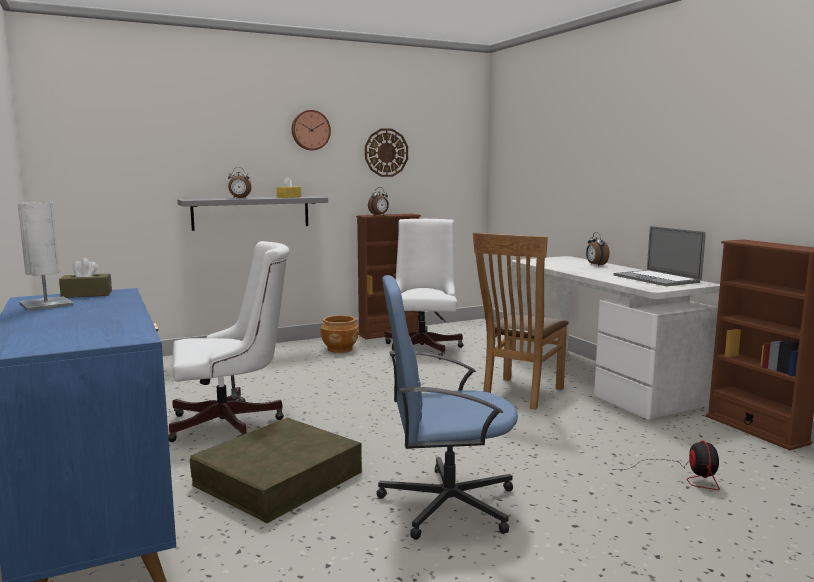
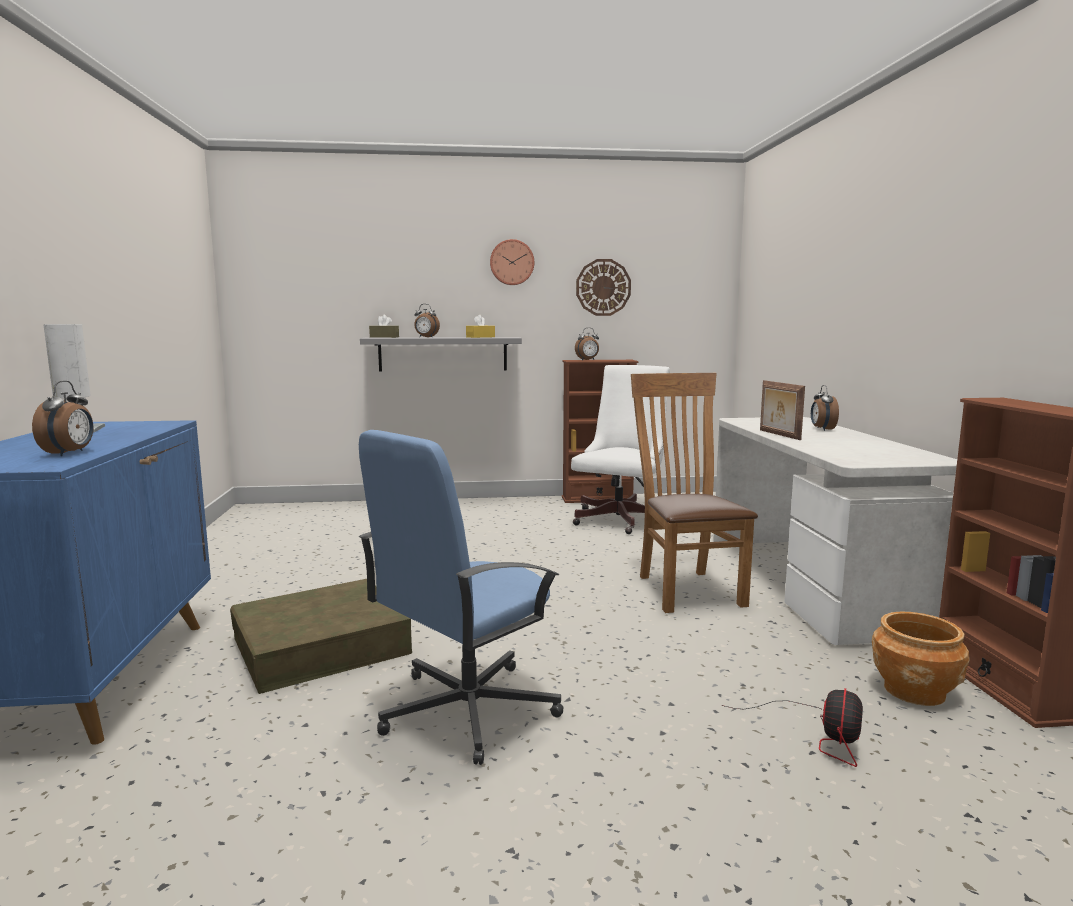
camera: 20 degrees right, 0 degrees up
(87, 294) = (135, 423): brown tissue box -> brown tissue box (384, 337)
(117, 326) = (70, 453): none -> alarm clock
(232, 424) = (338, 578): white office chair -> none
(340, 349) = (526, 511): brown planter -> brown planter (914, 690)
(446, 504) = (465, 710): blue office chair -> blue office chair turned 60 degrees counterclockwise
(519, 394) = (686, 588): brown chair -> brown chair turned 120 degrees clockwise
(575, 271) = (778, 435): none -> picture frame
(656, 279) = (879, 450): laptop -> none

